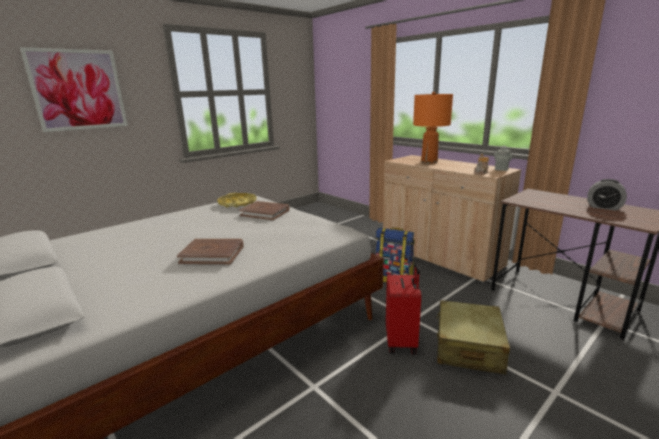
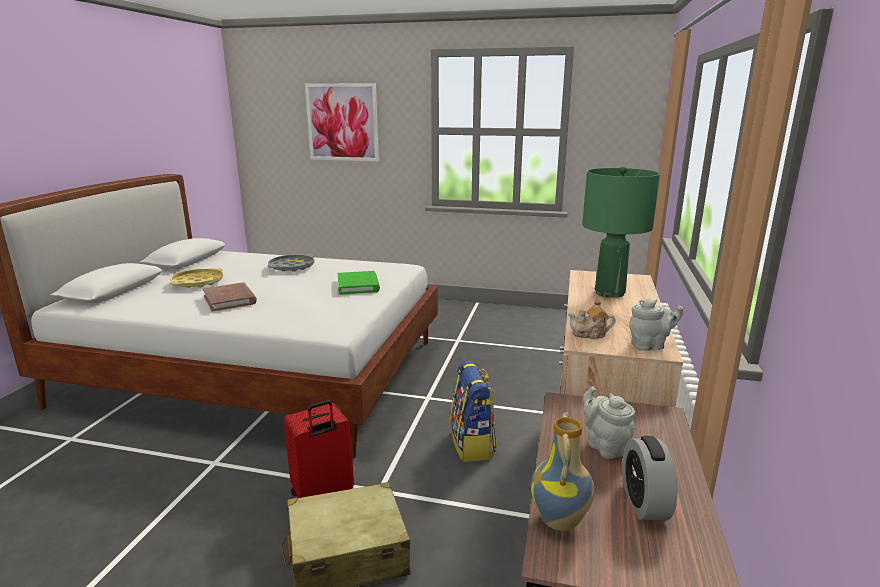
camera: 55 degrees right, 0 degrees up
(172, 223) = (291, 267): none -> grey tray
(237, 203) = (374, 268): yellow tray -> yellow tray (198, 282)
(265, 213) = (358, 285): brown book -> green book
(429, 162) = (609, 293): orange table lamp -> green table lamp
(558, 203) = (605, 446): none -> grey teapot
(617, 219) = (561, 521): none -> vase

